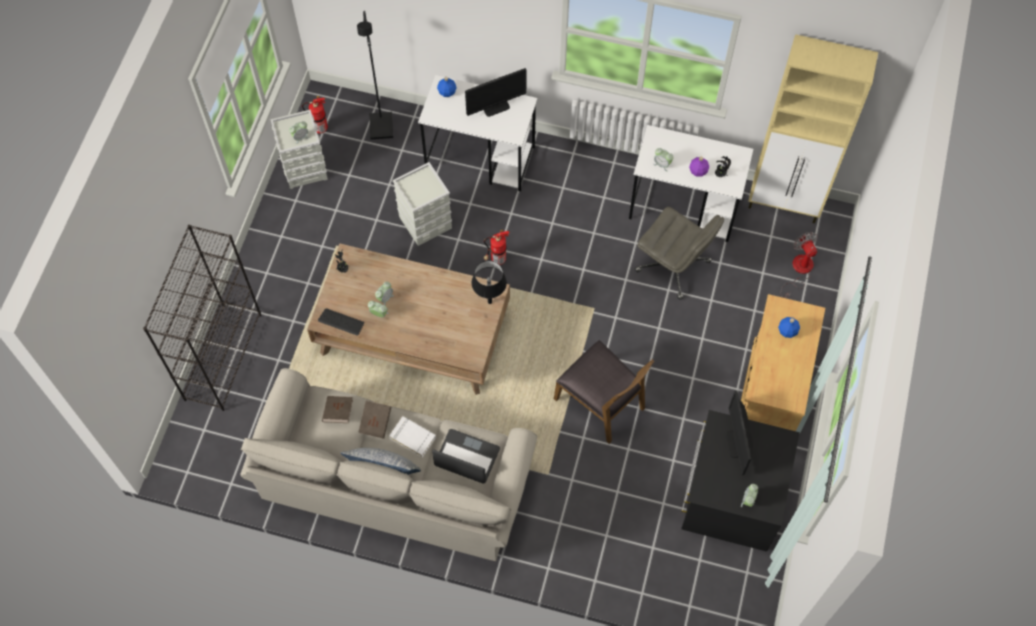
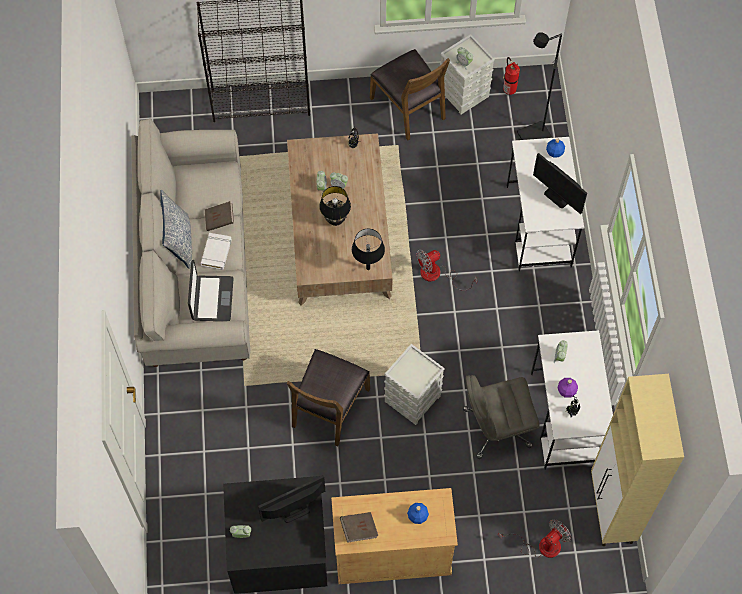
camera: 70 degrees right, 0 degrees up
(297, 221) = (409, 108): none -> brown chair
(338, 412) = (218, 189): brown book -> brown book (359, 529)
(341, 322) = (303, 162): keyboard -> none
(422, 314) = (335, 220): none -> black table lamp
(424, 222) = (451, 204): grey storage box -> grey storage box (412, 398)
(496, 260) = (437, 275): fire extinguisher -> fan
(674, 266) = (496, 428): grey office chair -> grey office chair turned 60 degrees clockwise

